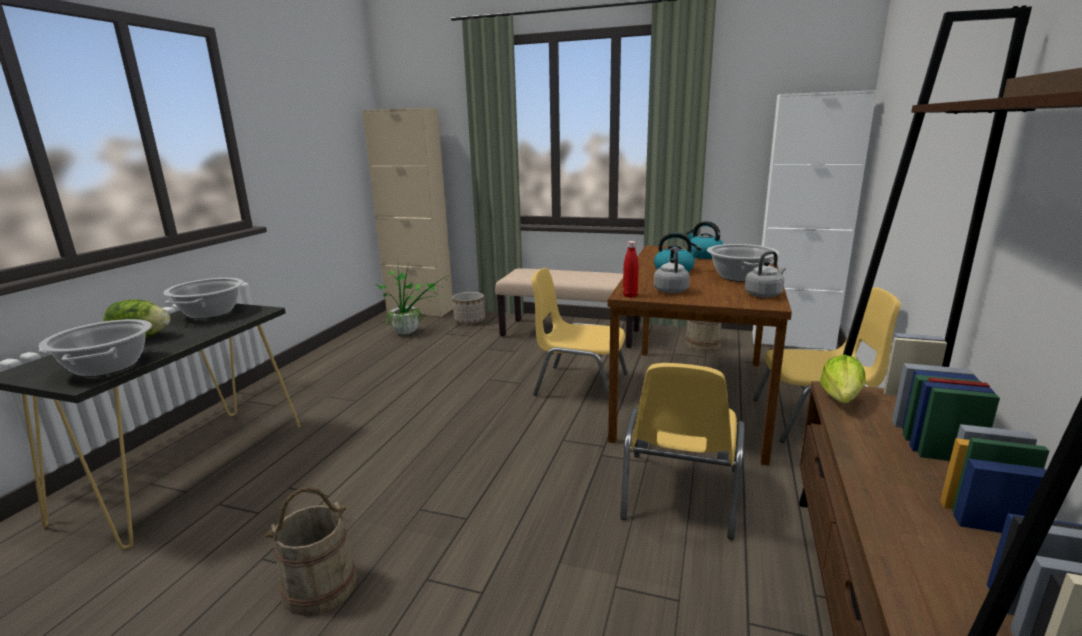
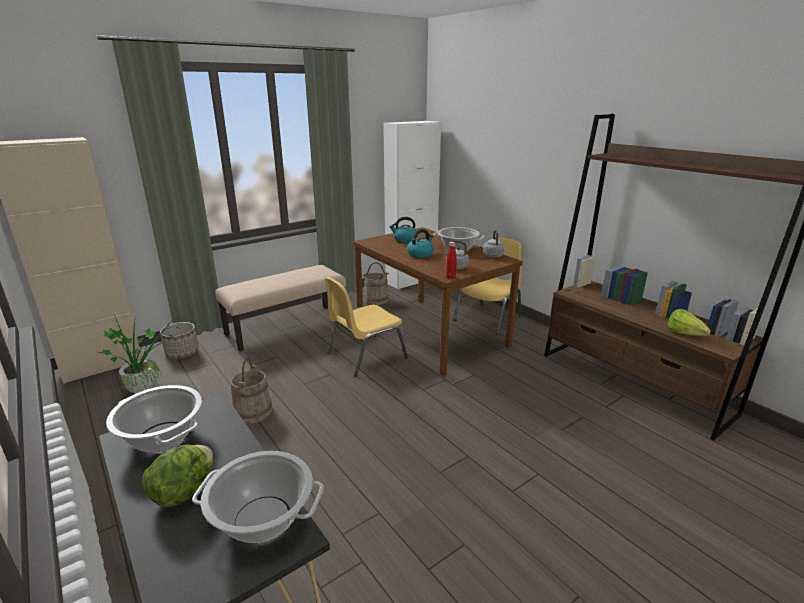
camera: 55 degrees left, 5 degrees up
(320, 586) = (485, 542): beige bucket -> beige bucket (253, 411)
(679, 495) = (511, 379): yellow chair -> none
(839, 402) = (578, 296): lettuce -> lettuce (687, 335)

